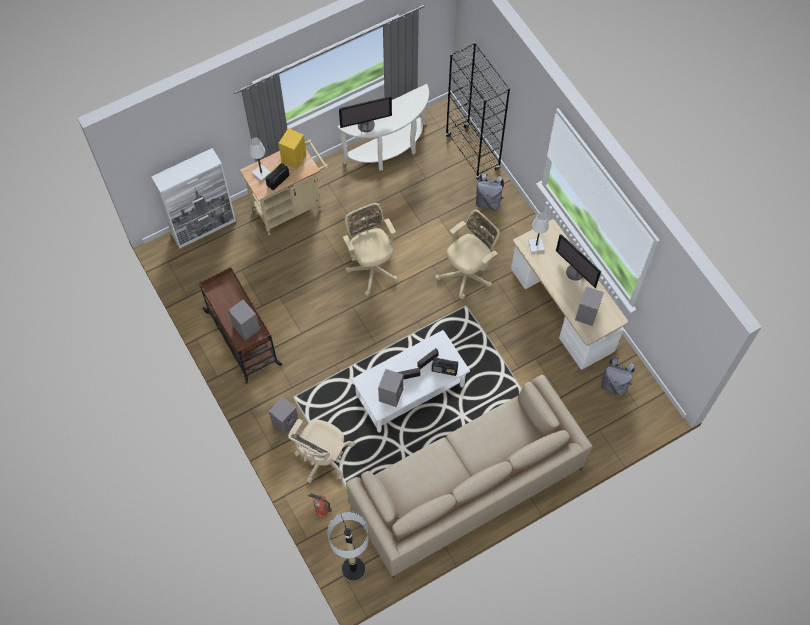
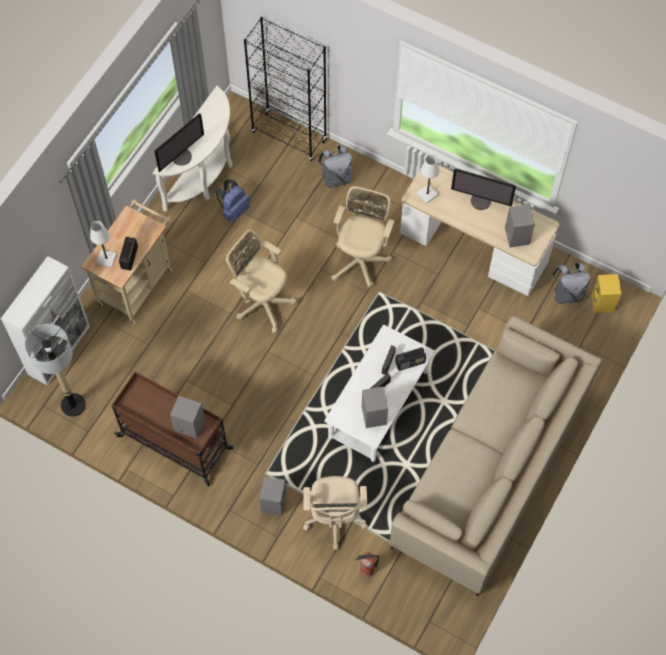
camera: 30 degrees left, 0 degrees up
(294, 159) = (131, 227): yellow speaker -> yellow speaker (603, 303)
(353, 569) = (434, 609): floor lamp -> floor lamp (73, 405)
(395, 188) = (233, 210): none -> blue backpack

